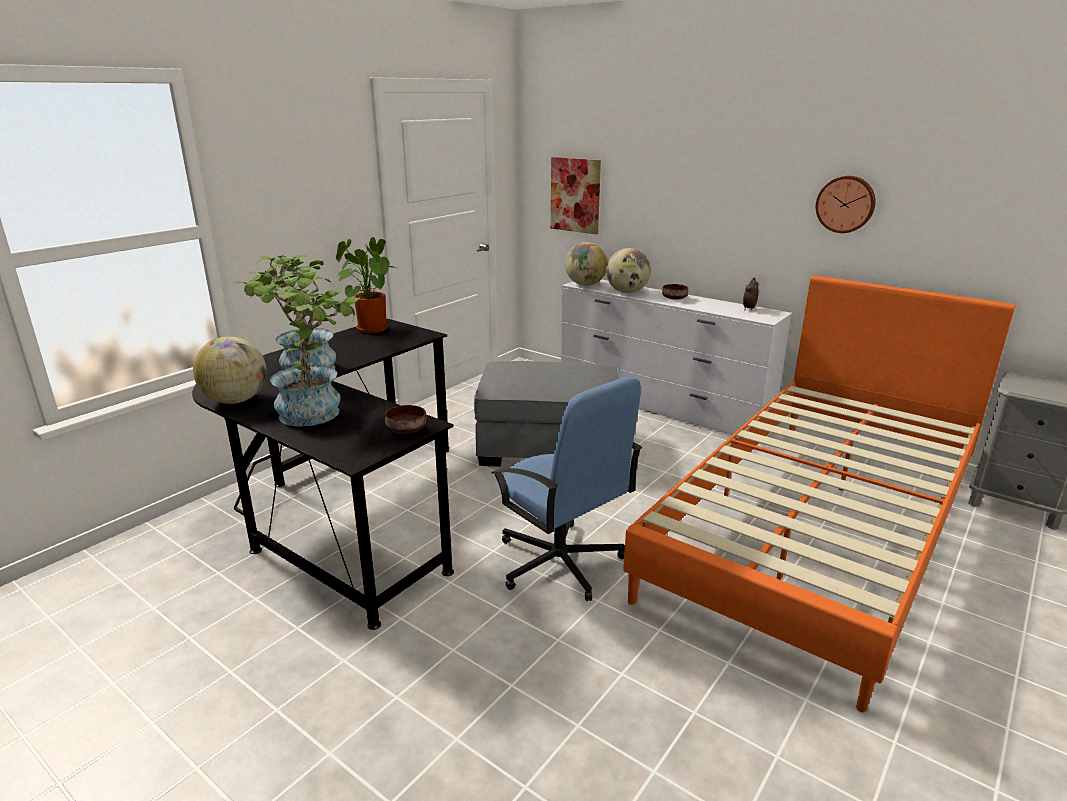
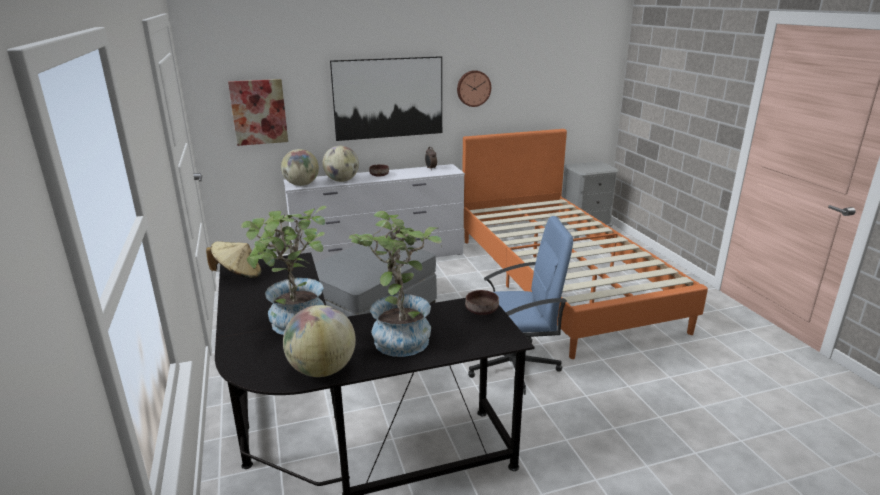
camera: 55 degrees left, 0 degrees up
(370, 328) = (238, 275): potted plant -> beige hat
(716, 200) = (388, 98): none -> picture

